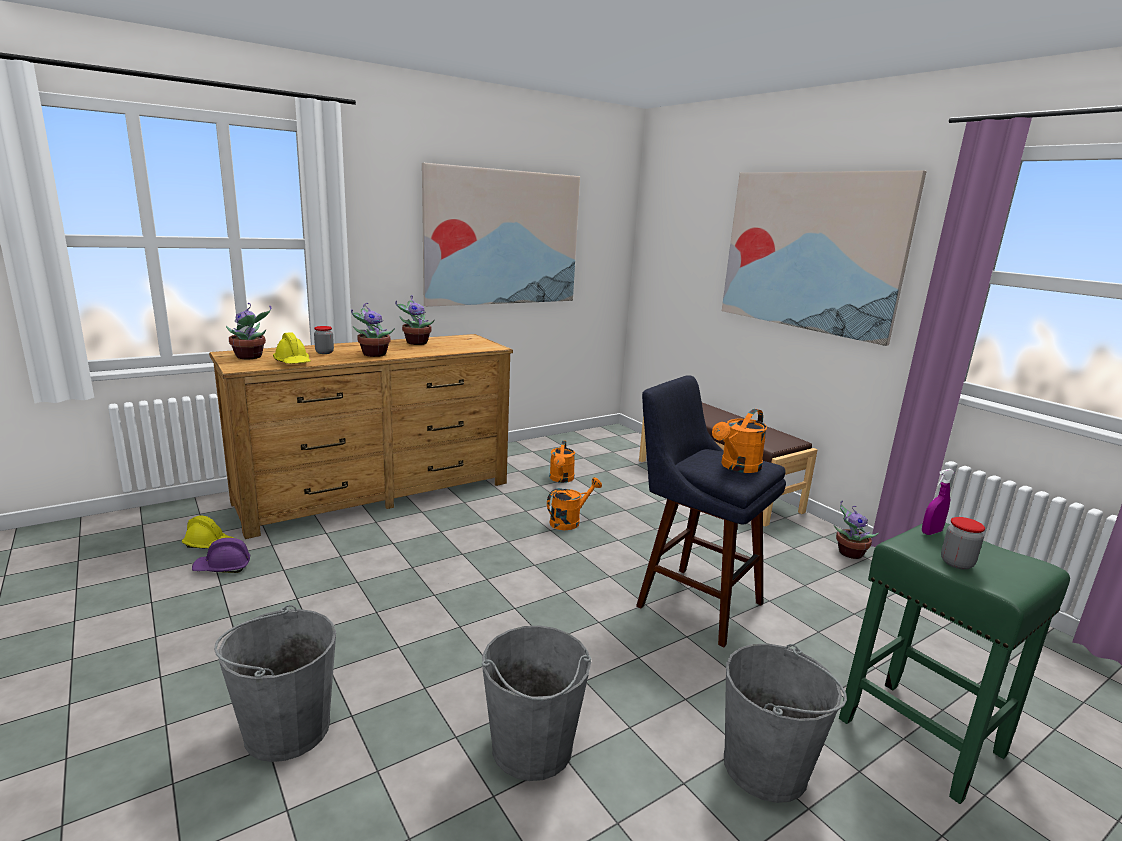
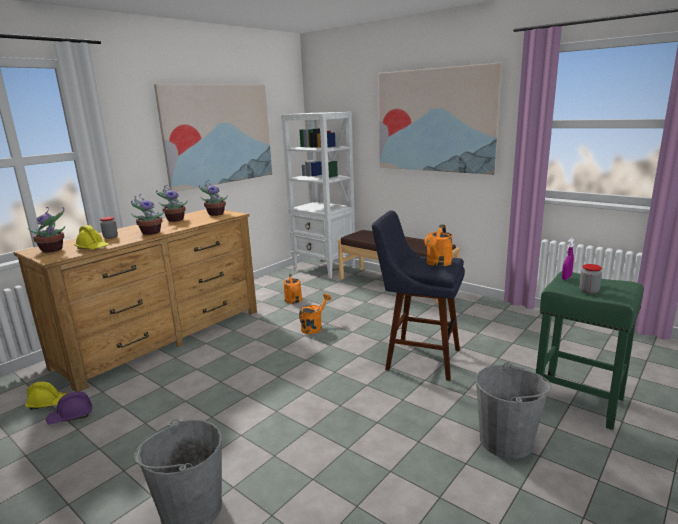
camera: 15 degrees left, 0 degrees up
(532, 747) = (365, 471): grey bucket -> none
(626, 442) = (324, 268): none -> white bookcase
(848, 553) = (493, 309): potted plant -> potted plant (215, 214)

